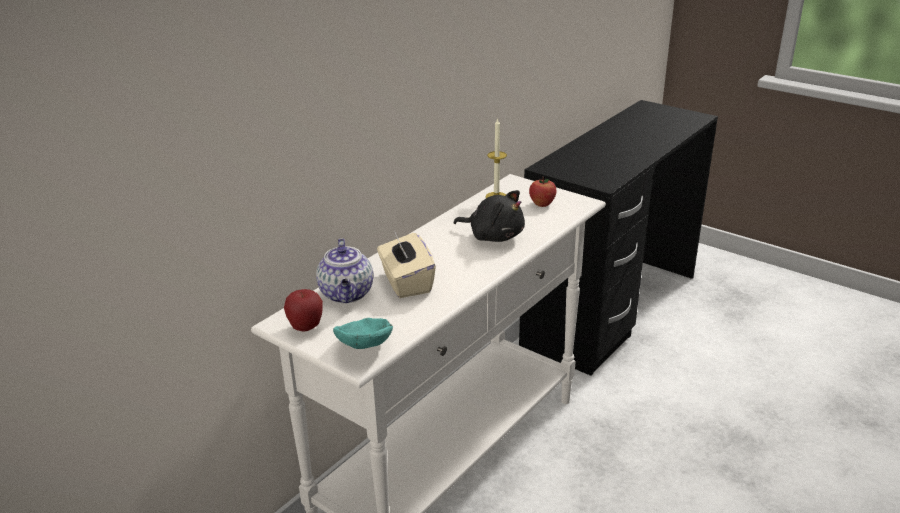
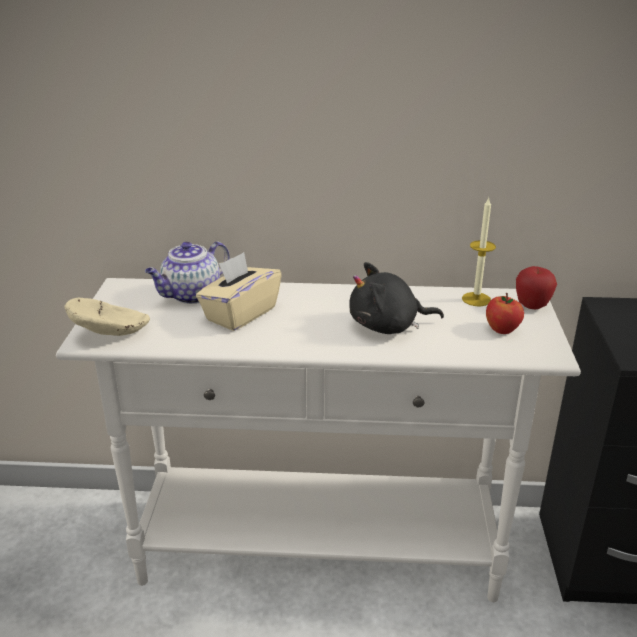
camera: 55 degrees right, 0 degrees up
(306, 327) = (121, 298): apple -> apple (532, 306)
(366, 345) = (114, 334): turquoise bowl -> beige bowl
(493, 236) = (388, 326): black plush toy -> black plush toy turned 90 degrees clockwise

